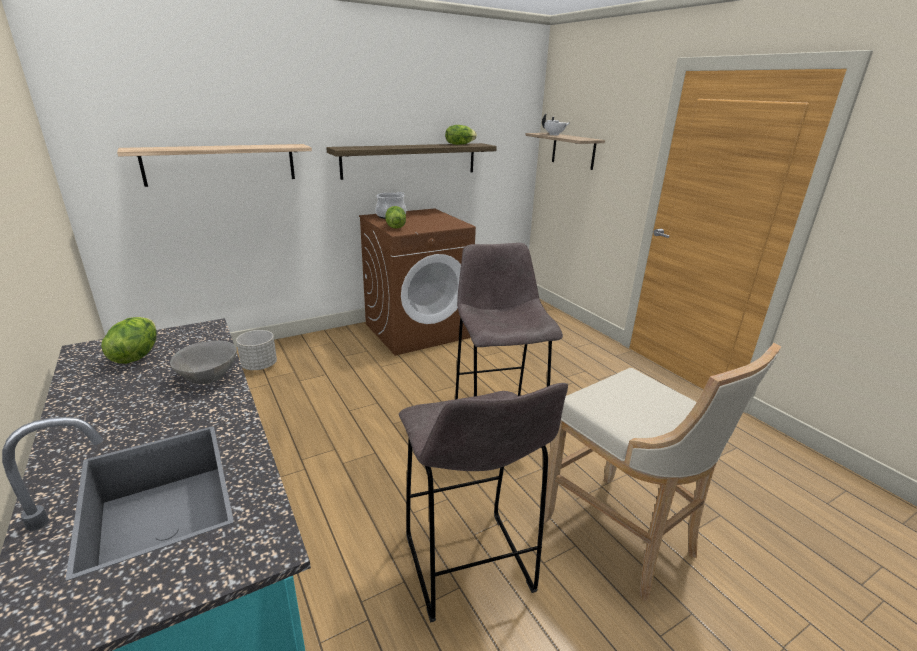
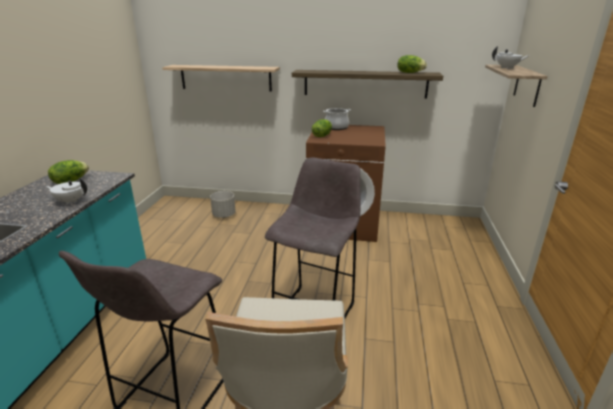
camera: 40 degrees right, 0 degrees up
(208, 376) = (70, 201): grey bowl -> white teapot

